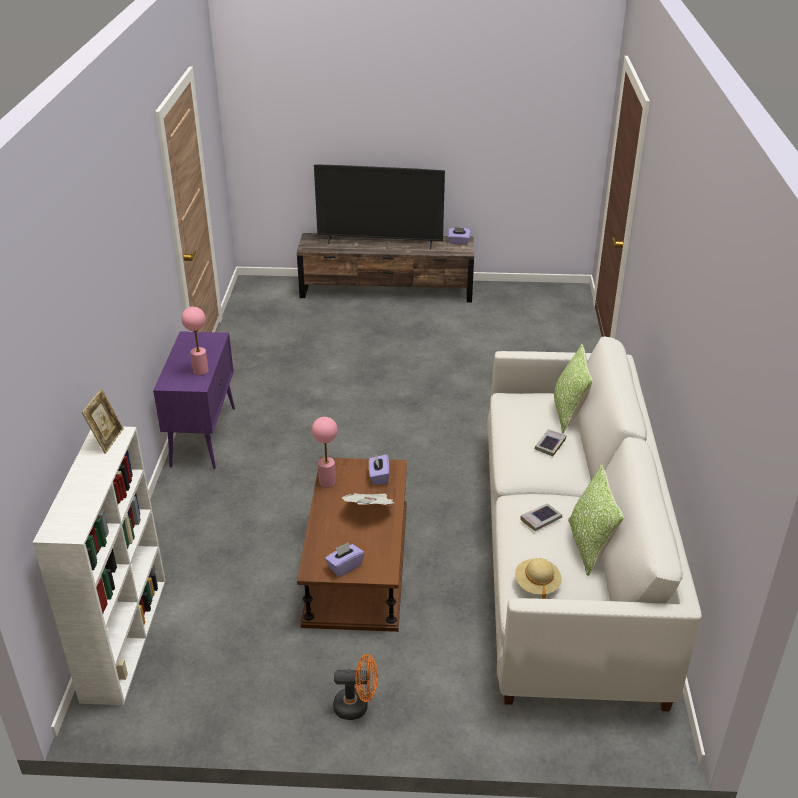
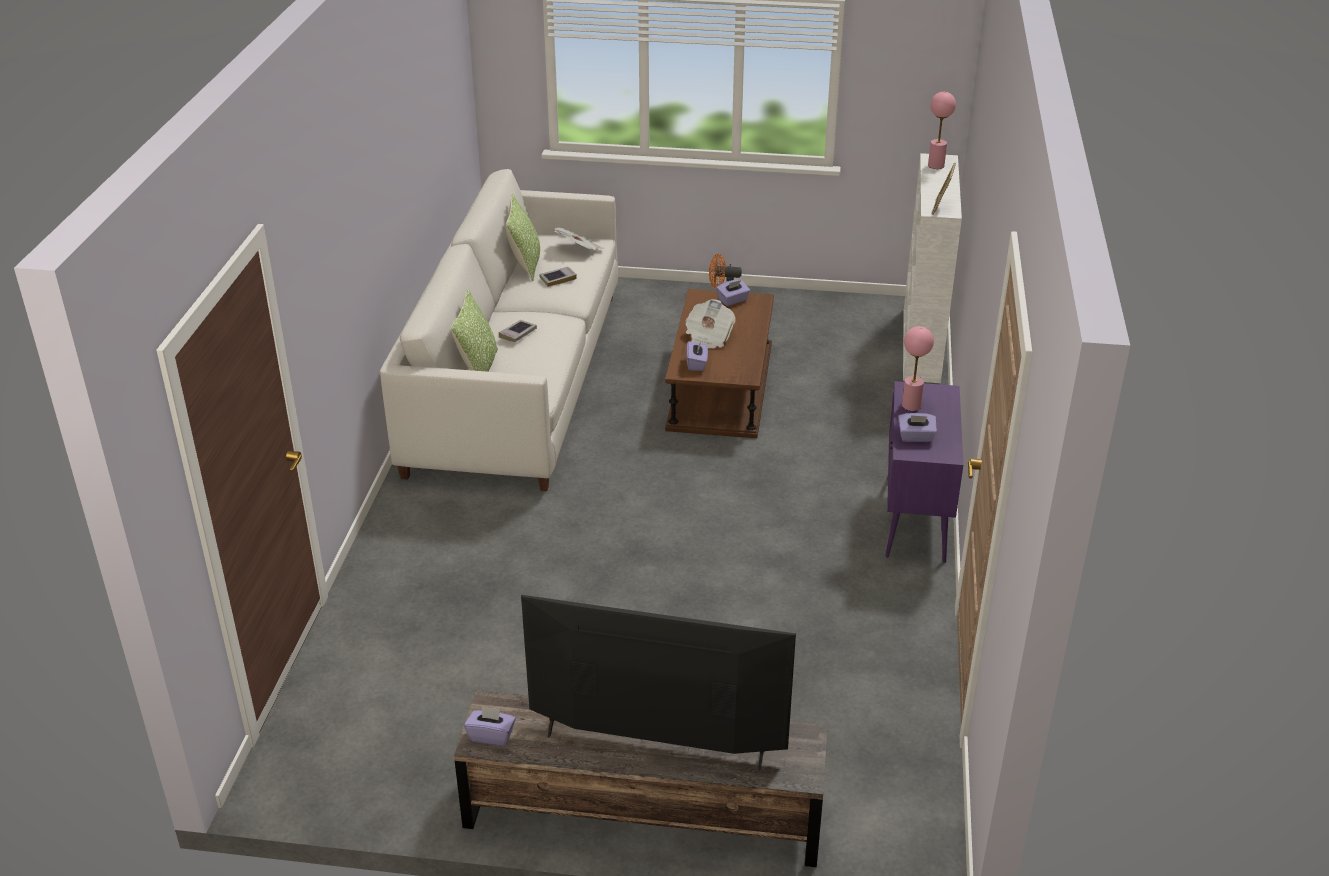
camera: 175 degrees left, 0 degrees up
(206, 347) = (916, 437): none -> purple tissue box
(327, 482) = (750, 362): pink table lamp -> pink table lamp (936, 165)
(537, 584) = (579, 251): beige hat -> newspaper

